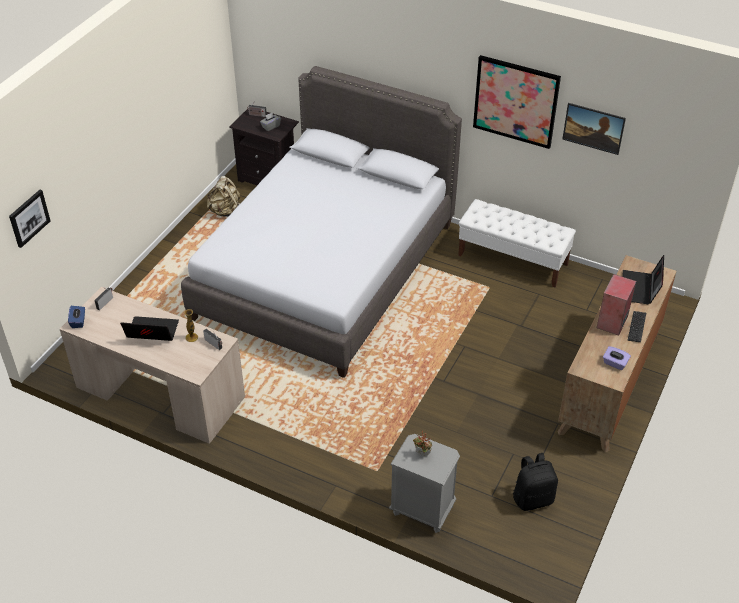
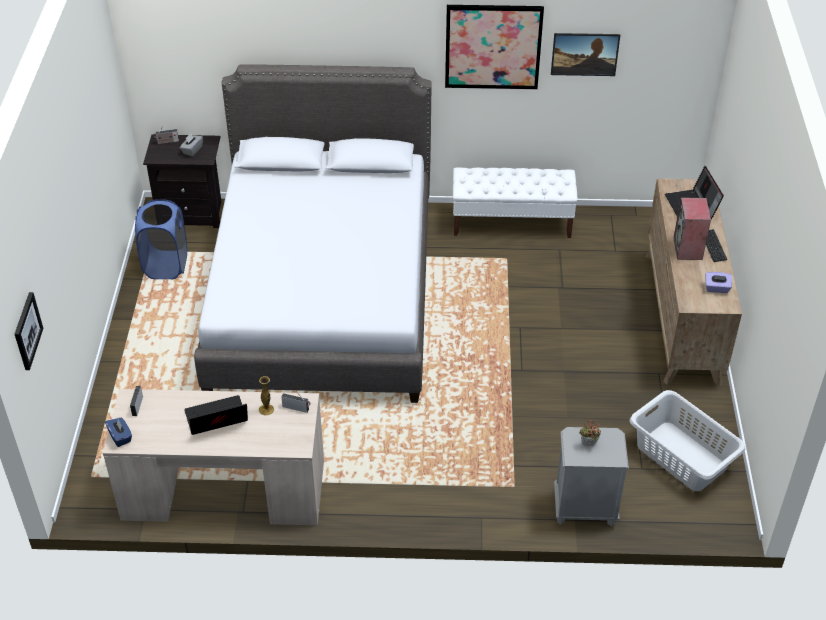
camera: 25 degrees left, 0 degrees up
(225, 211) = (166, 265): beige backpack -> blue laundry basket
(533, 498) = (681, 455): black backpack -> grey laundry basket

